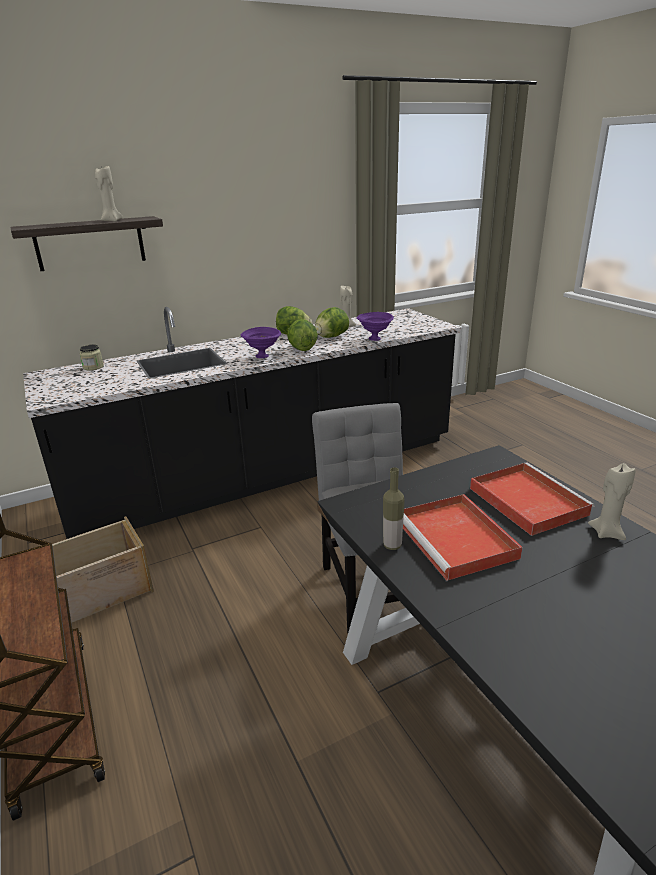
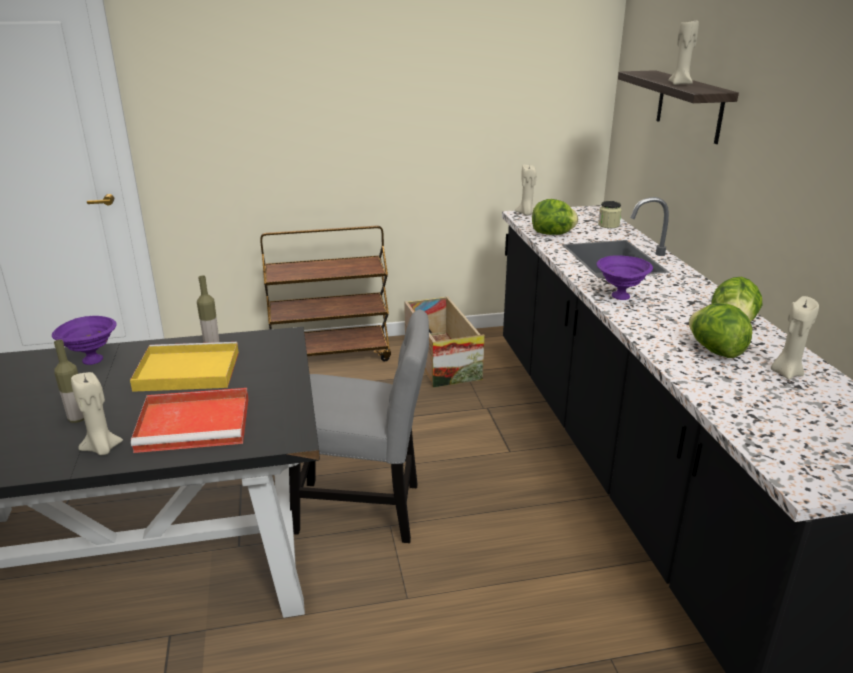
camera: 105 degrees right, 0 degrees up
(44, 398) = (526, 214): none -> beige candle
(302, 349) = (649, 322): lettuce -> lettuce (553, 234)
(375, 339) = (696, 385): purple bowl -> purple bowl (91, 360)
(457, 540) = (185, 371): red tray -> yellow tray
(593, 571) = (78, 419): none -> bottle

